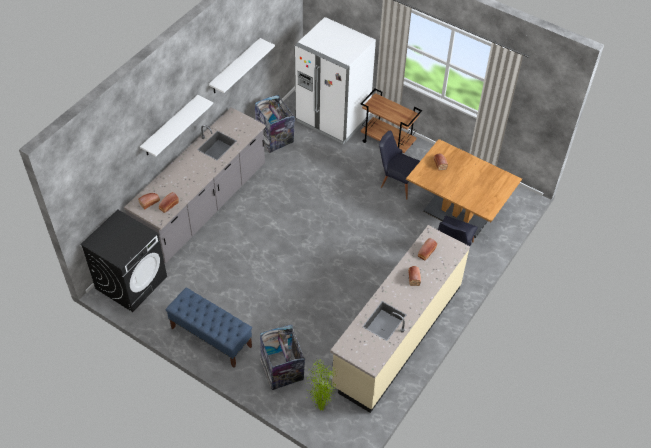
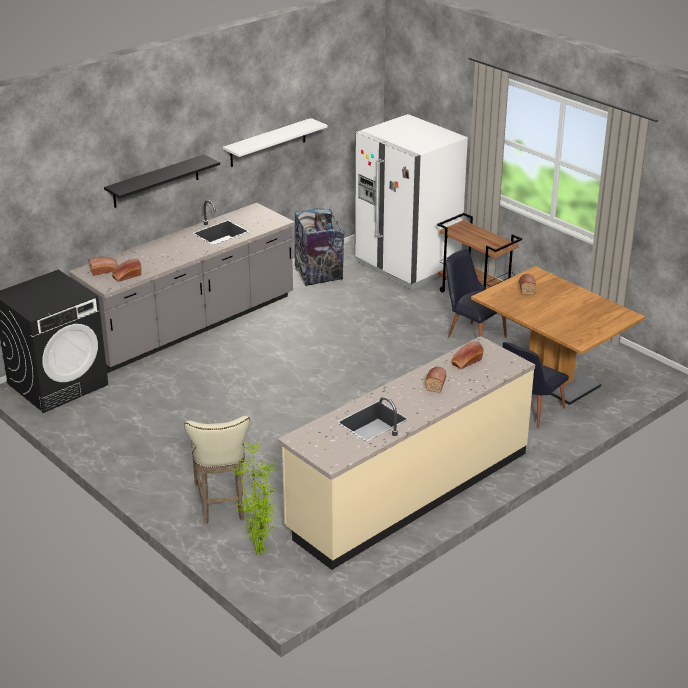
camera: 15 degrees right, 20 degrees down
(170, 126) = (156, 181): white shelf -> black shelf
(211, 337) = (137, 453): blue bench -> none
(282, 371) = (221, 503): trash can -> beige stool

